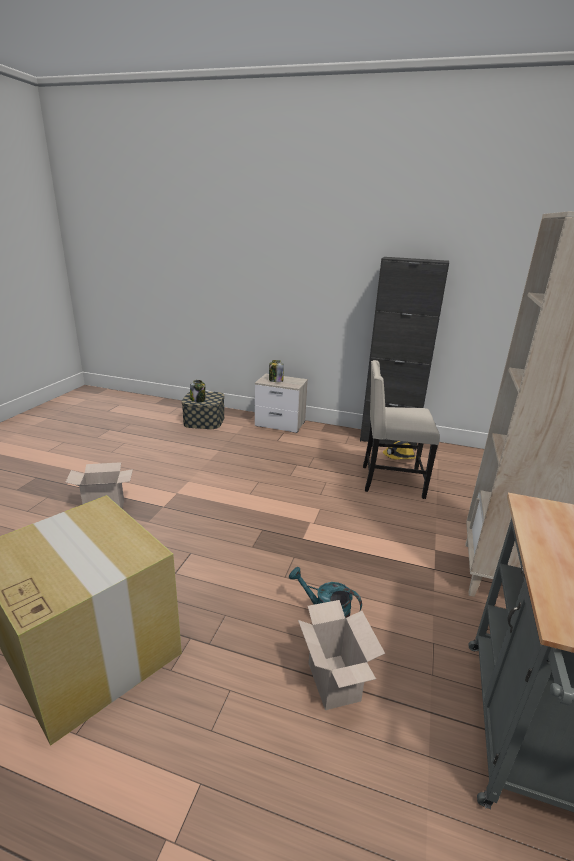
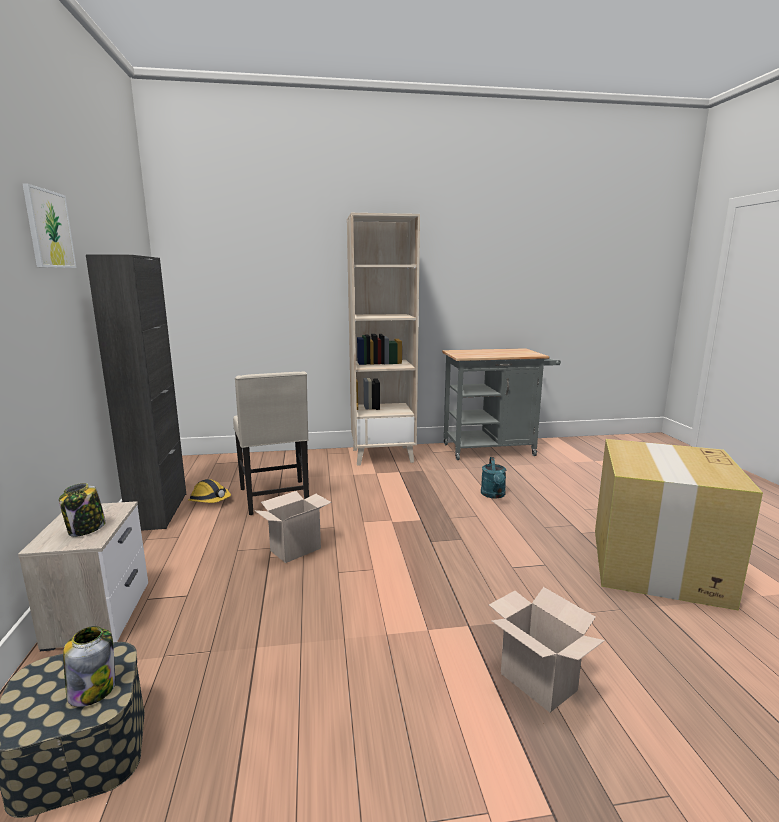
camera: 115 degrees left, 10 degrees down
(335, 683) = (531, 485): cardboard box -> cardboard box (296, 548)
(355, 241) = (49, 229): none -> picture

